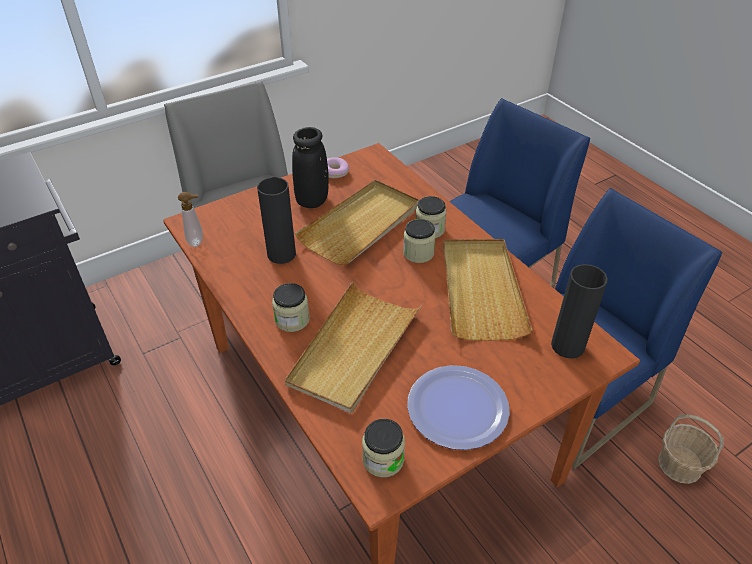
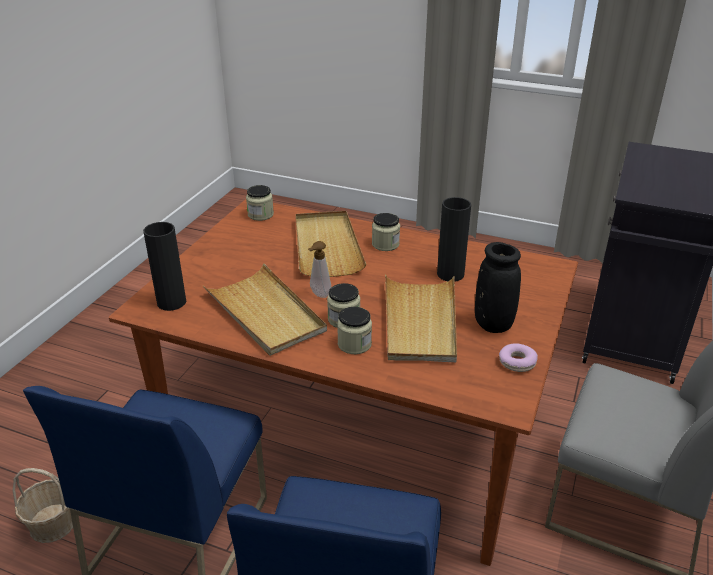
camera: 145 degrees right, 10 degrees down
(197, 241) = (523, 257): soap dispenser -> soap dispenser (319, 295)
(458, 408) = (233, 245): plate -> none

